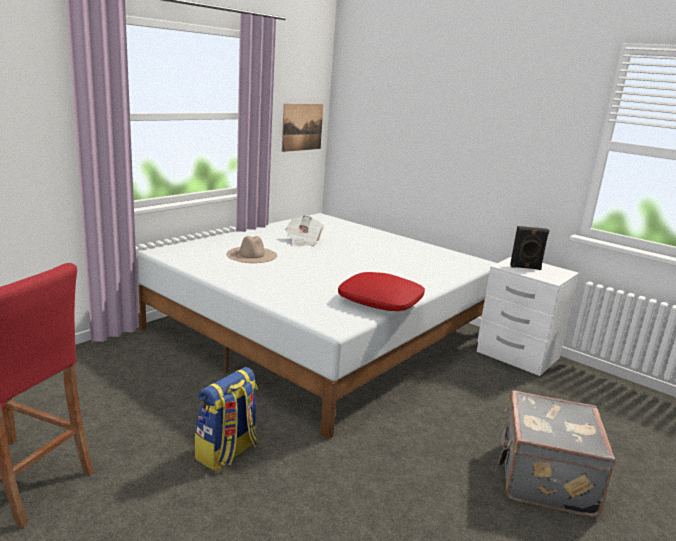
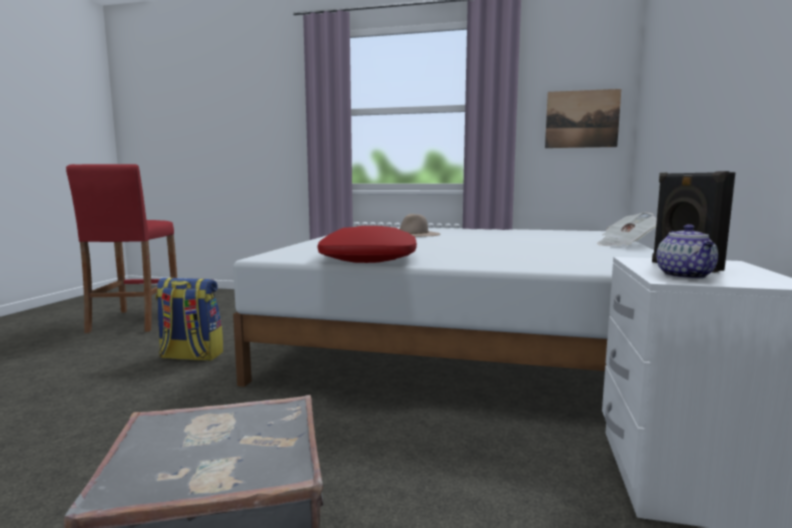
camera: 65 degrees right, 10 degrees down
(303, 241) = (495, 236): newspaper -> newspaper (625, 245)
(547, 276) = (685, 276): none -> teapot

